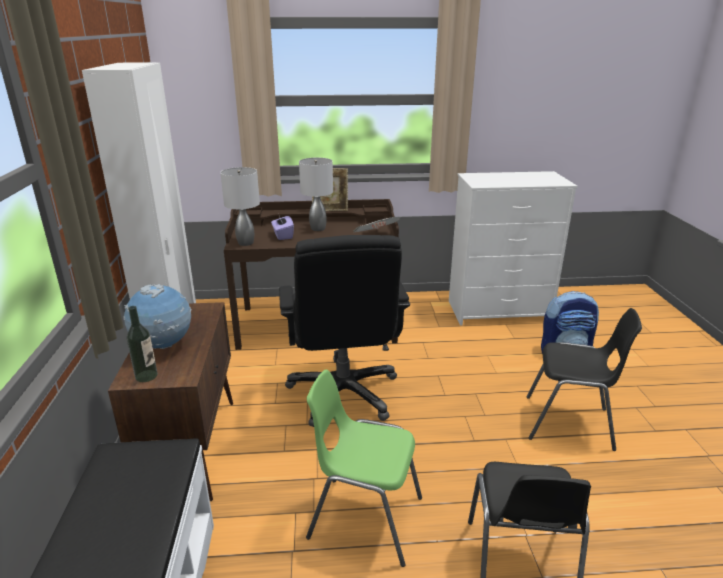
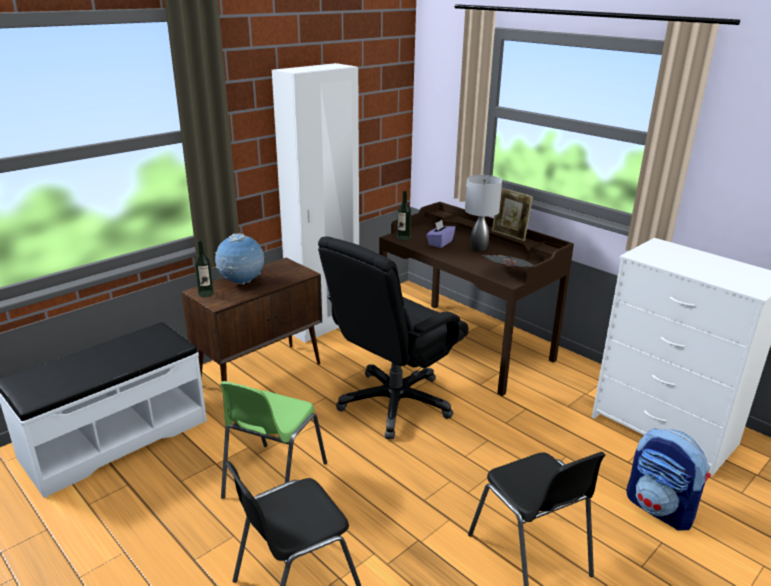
camera: 50 degrees right, 0 degrees up
(246, 243) = (403, 238): grey table lamp -> bottle
(364, 517) = (273, 480): green chair -> green chair turned 135 degrees counterclockwise

